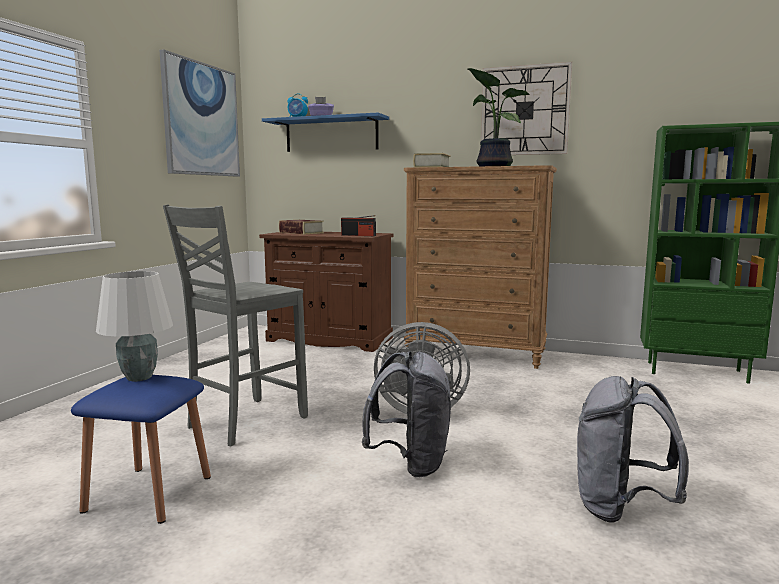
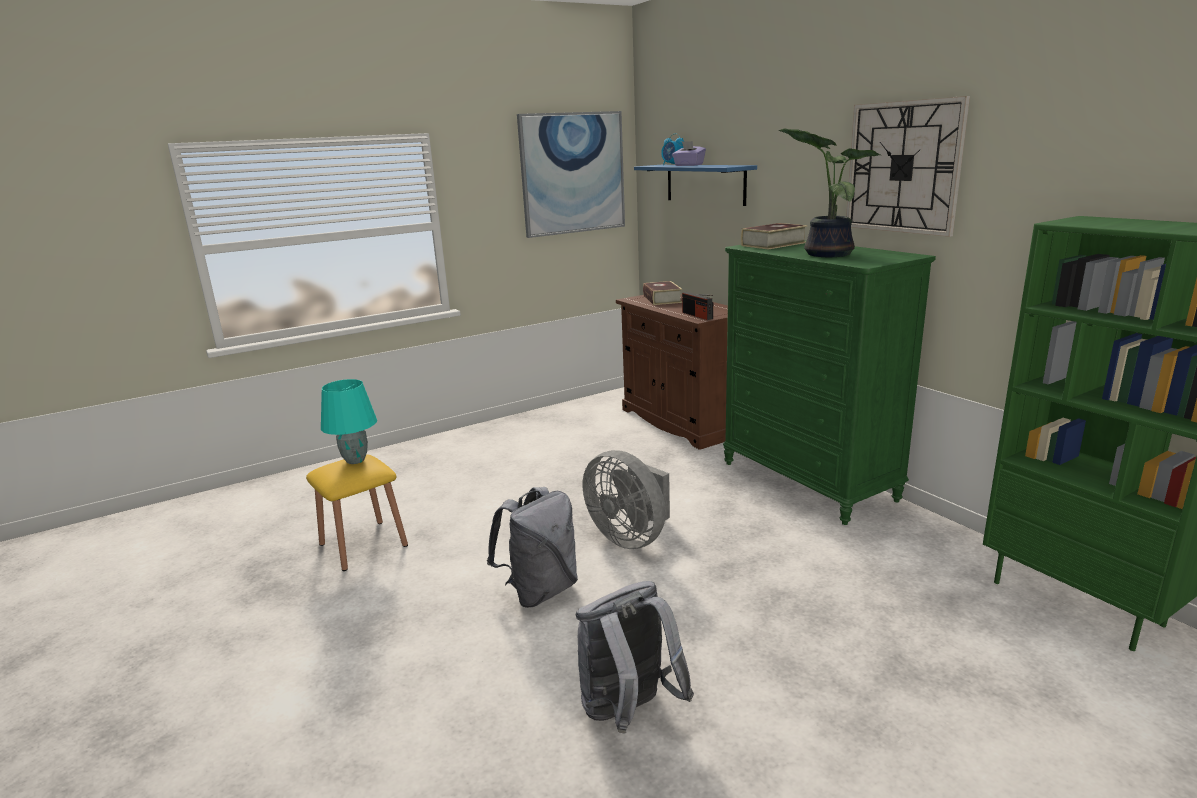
camera: 40 degrees right, 10 degrees up
(139, 378) = (355, 460): white table lamp -> turquoise table lamp
(149, 493) = (363, 545): blue stool -> yellow stool
(244, 422) = (487, 502): grey chair -> none
(476, 353) = (808, 481): brown dresser -> green dresser

